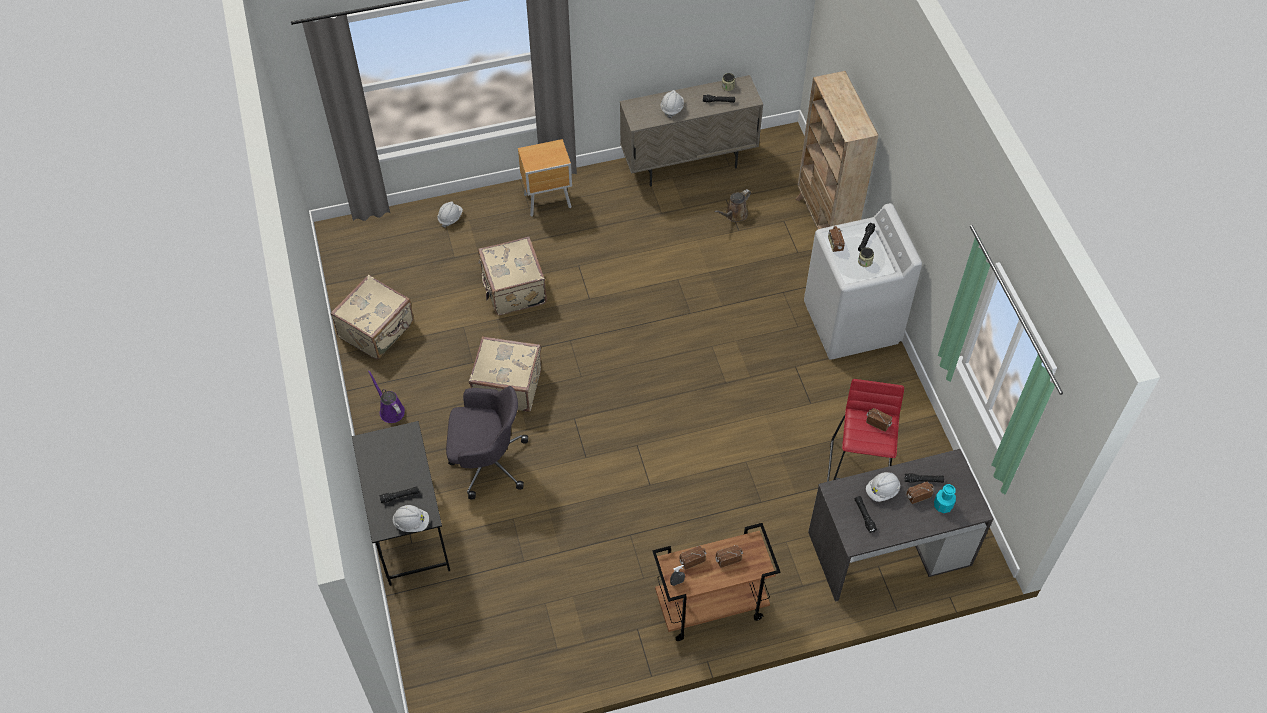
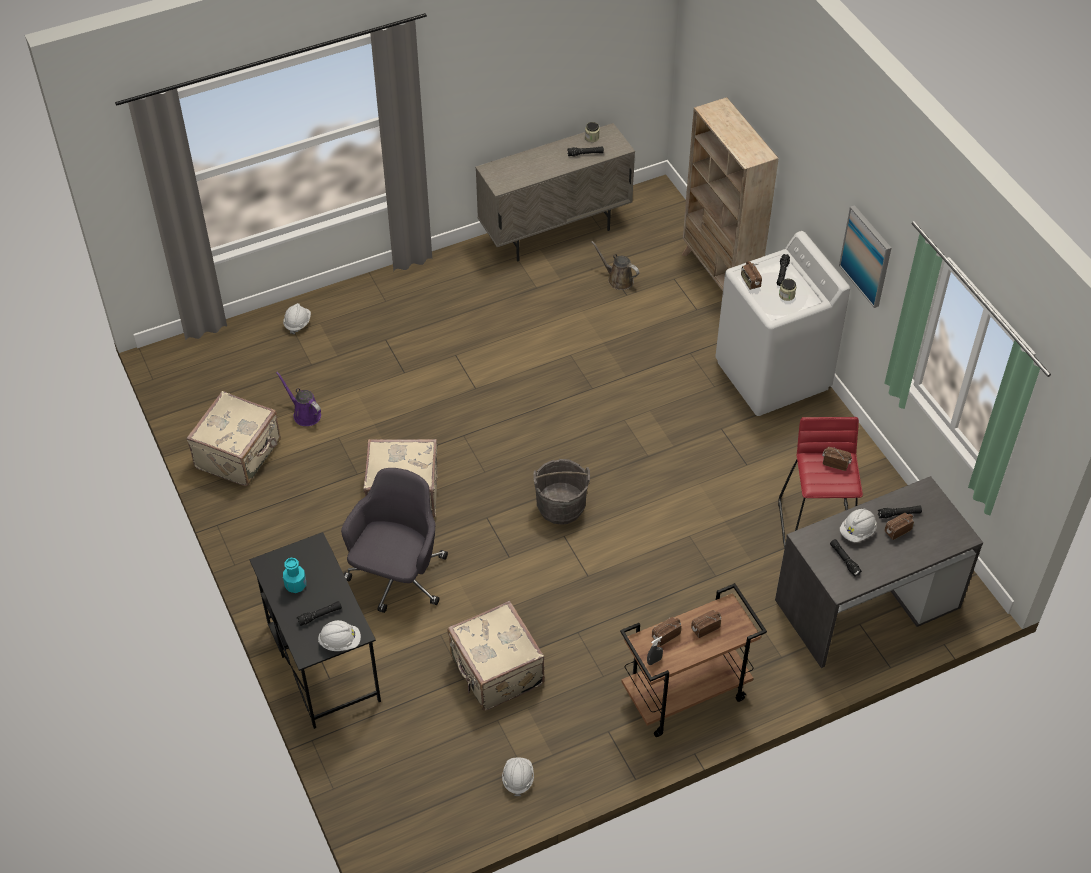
camera: 10 degrees left, 5 degrees down
(390, 410) = (273, 538): purple watering can -> purple watering can (305, 414)
(487, 461) = (397, 578): grey office chair -> grey office chair turned 60 degrees counterclockwise
(513, 289) = (386, 390): beige suitcase -> beige suitcase (495, 672)
(549, 202) = (406, 292): brown nightstand -> none
(640, 418) = (561, 507): none -> grey bucket
(672, 108) = (535, 167): white hard hat -> white hard hat (518, 779)
(734, 215) = (618, 279): brown watering can -> brown watering can turned 90 degrees clockwise
(937, 240) = (866, 256): none -> picture
(943, 505) = (926, 537): turquoise bottle -> turquoise bottle (295, 585)

